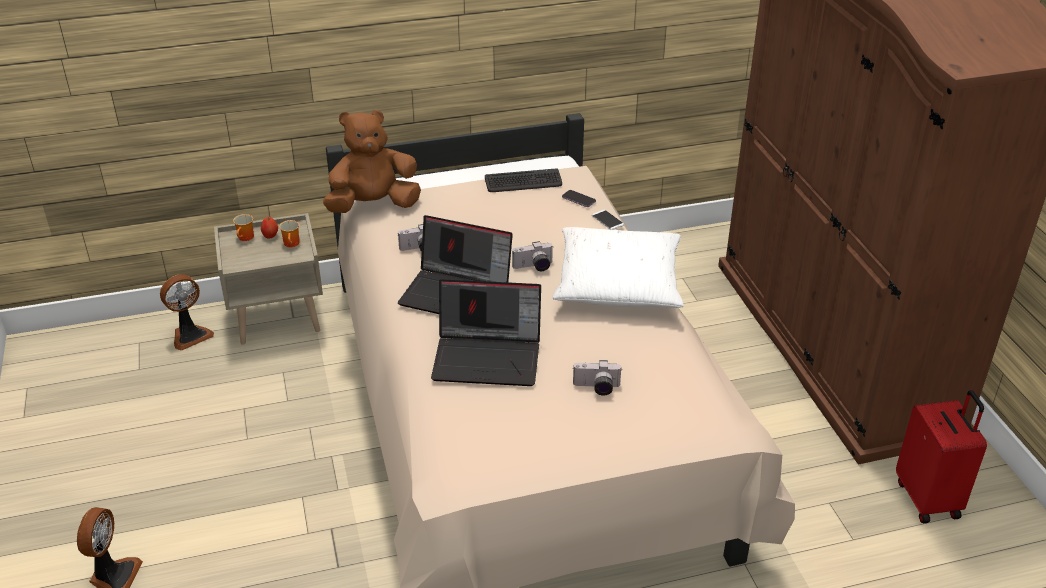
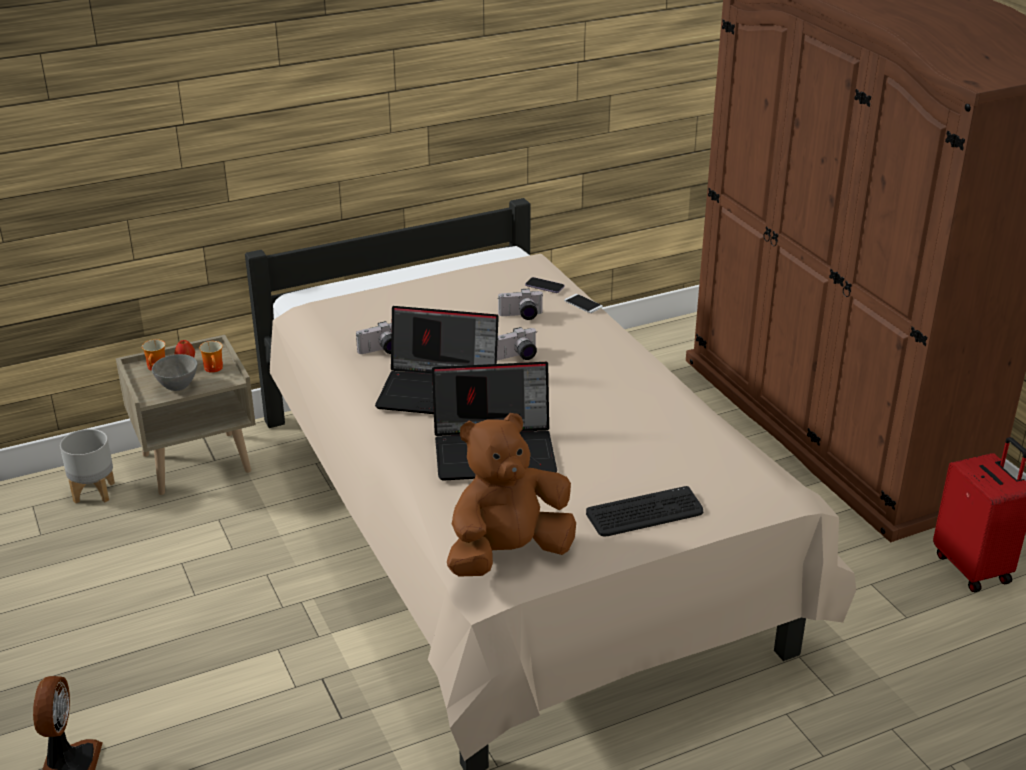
camera: 10 degrees left, 5 degrees down
(190, 335) = (94, 492): fan -> grey planter
(258, 258) = (178, 387): none -> grey bowl
(373, 205) = (313, 312): brown plush toy -> brown plush toy (508, 554)
(523, 182) = (477, 274): keyboard -> keyboard (645, 513)
(596, 388) = (625, 469): camera -> camera (521, 316)
(618, 283) = (615, 364): white pillow -> none

